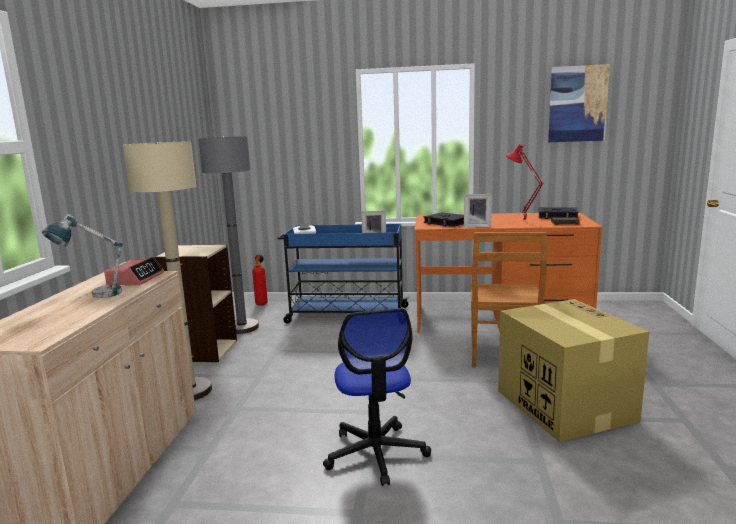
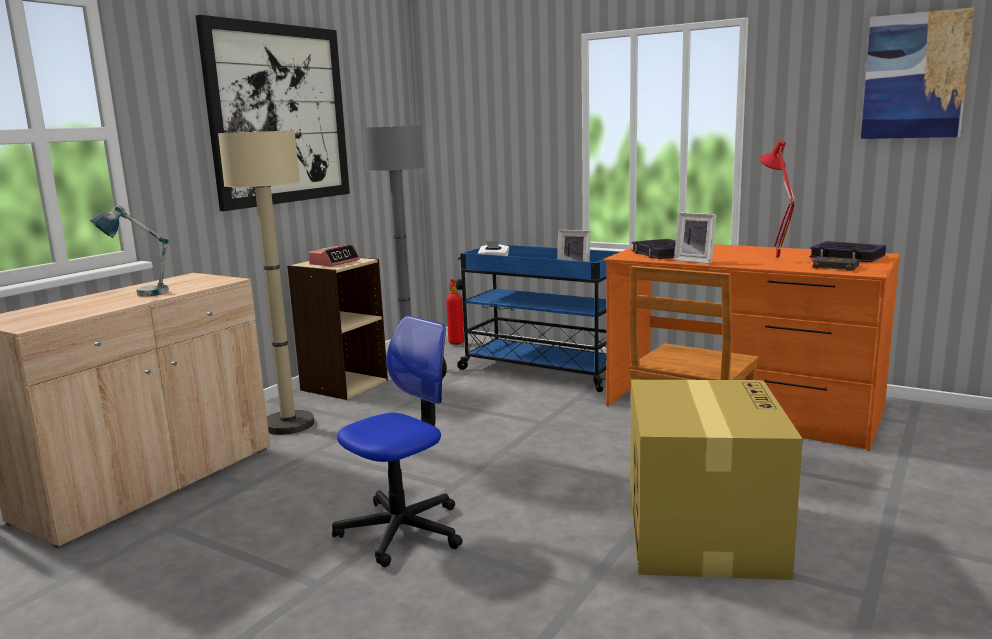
camera: 25 degrees right, 0 degrees up
(136, 279) = (201, 282): alarm clock -> alarm clock (334, 262)
(137, 128) = (279, 115): none -> picture
(376, 453) = (402, 531): office chair -> office chair turned 150 degrees counterclockwise

